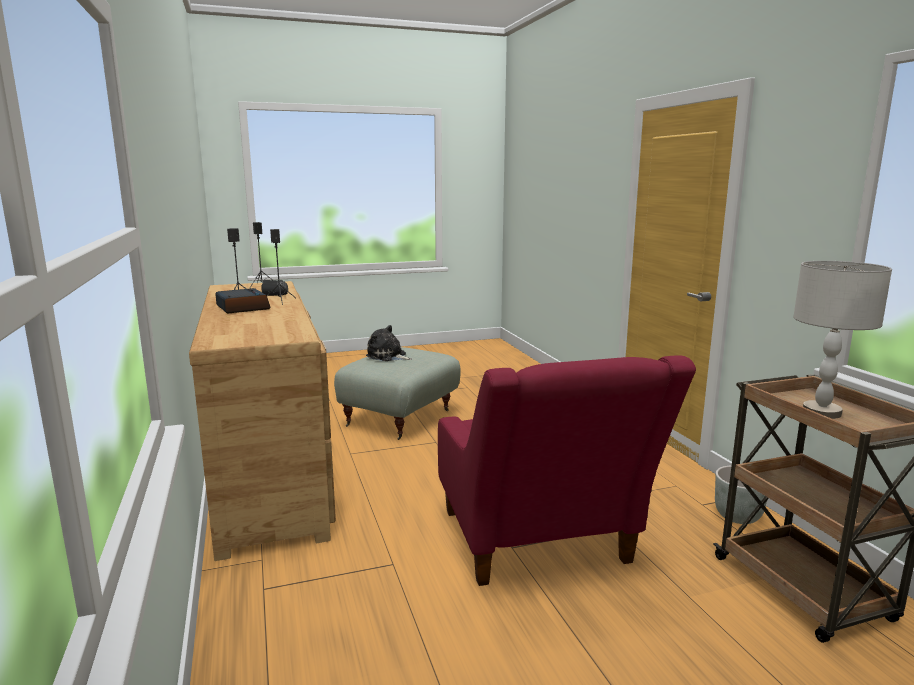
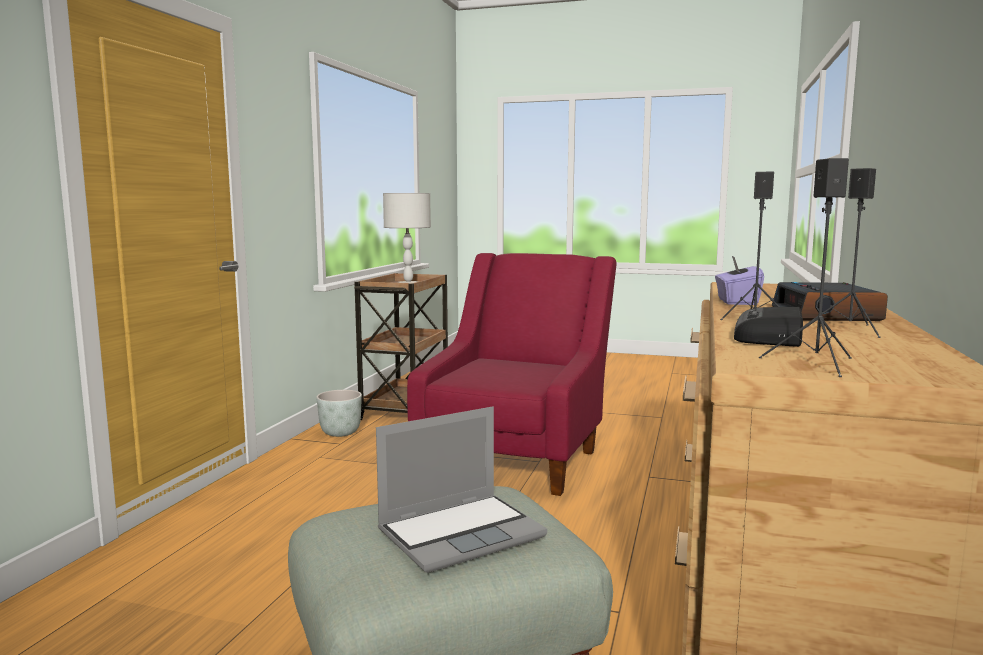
camera: 145 degrees left, 5 degrees down
(291, 312) = (736, 302): none -> purple tissue box
(388, 356) = (462, 533): plush toy -> laptop

